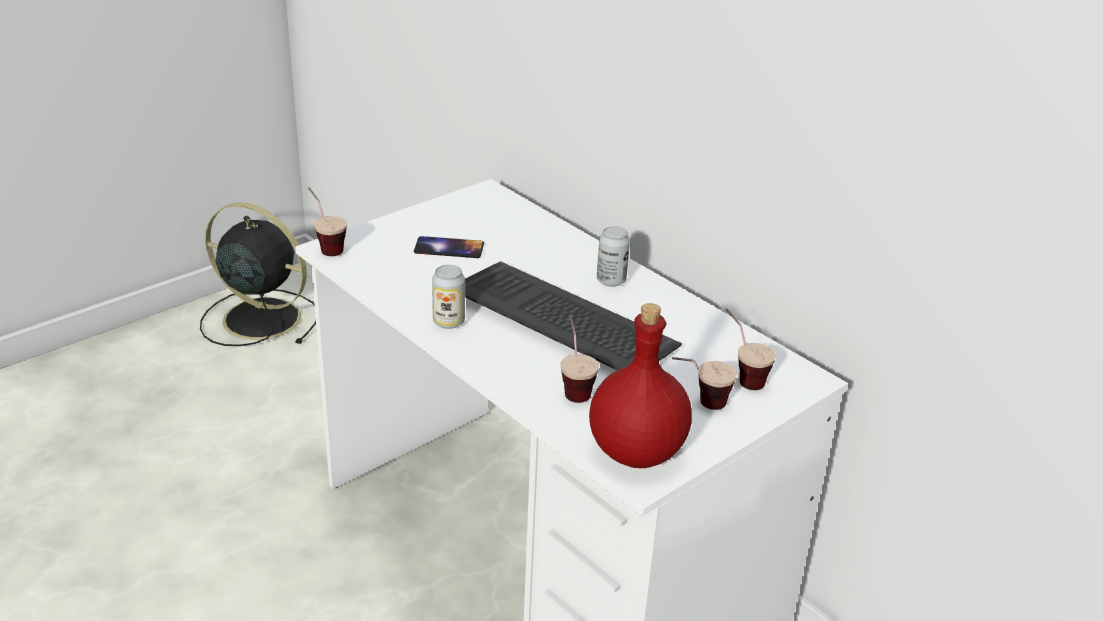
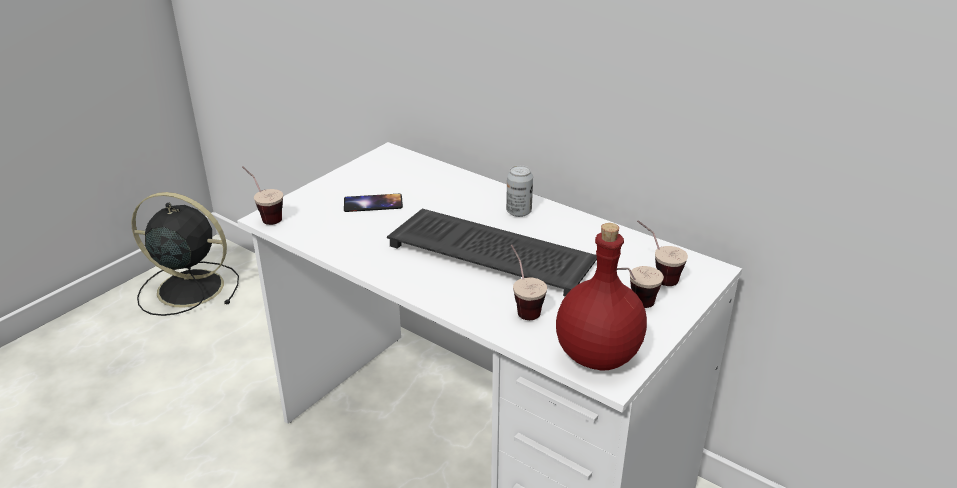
camera: 10 degrees left, 0 degrees up
(448, 322) = (395, 266): can -> none

